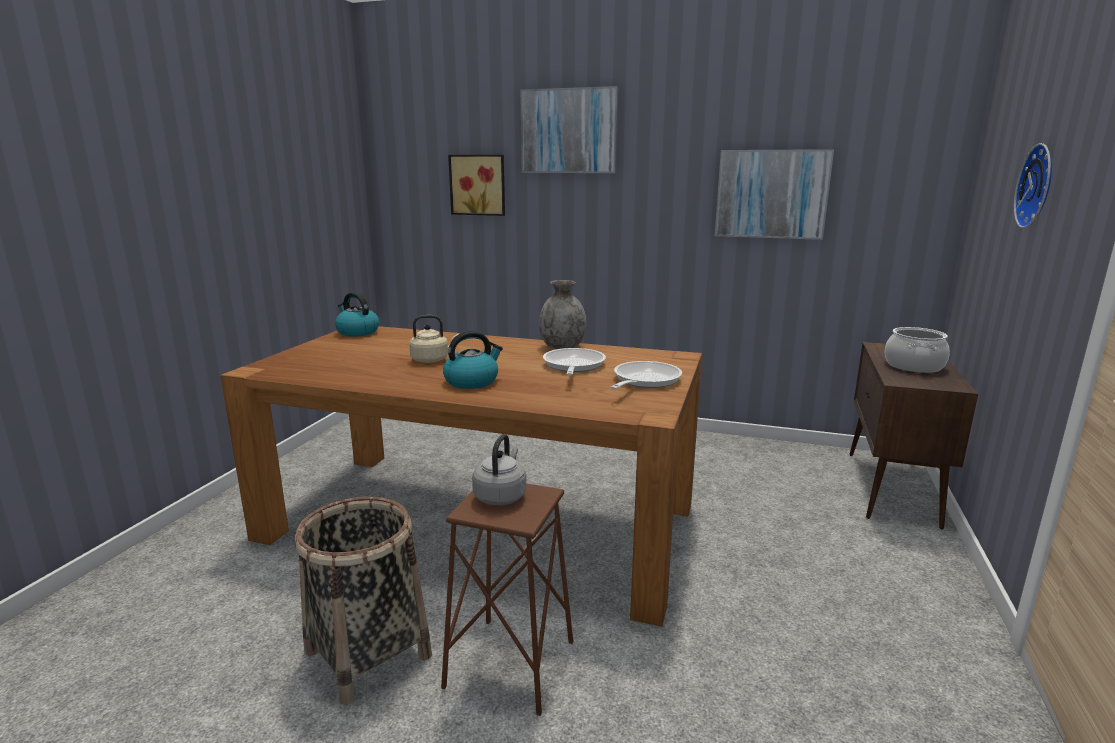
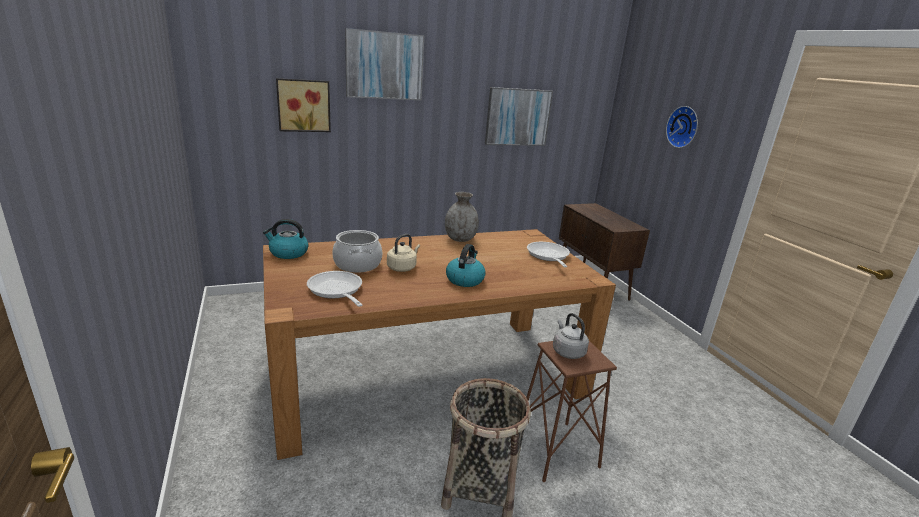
camera: 40 degrees left, 5 degrees up
(573, 366) = (495, 253): frying pan -> frying pan (336, 291)
(913, 366) = (606, 217): cooking pot -> cooking pot (357, 264)

